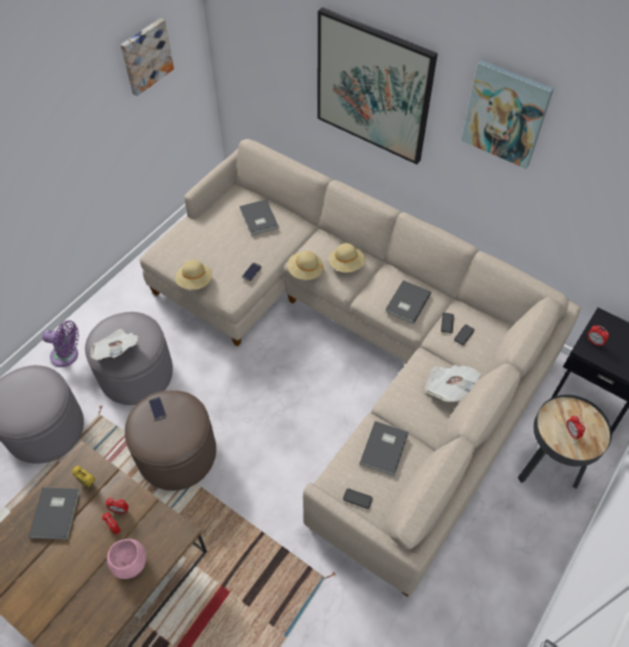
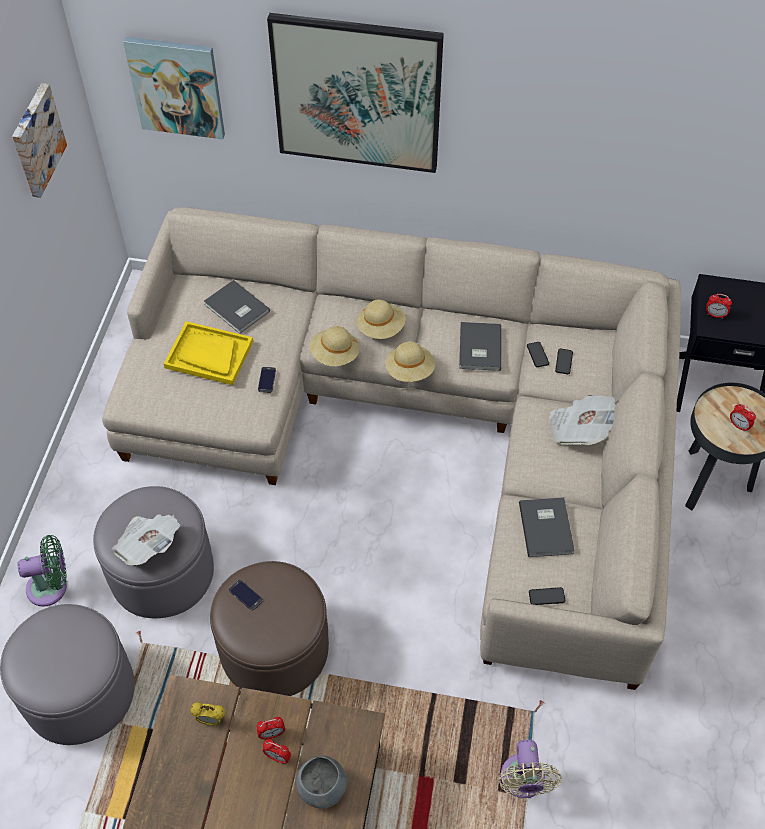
camera: 25 degrees left, 0 degrees up
(57, 513) = (193, 773): grey book -> none
(67, 356) = (51, 587): purple fan -> green fan
(130, 562) = (322, 787): pink bowl -> grey bowl
(195, 282) = (199, 419): beige hat -> beige hat (410, 371)
(223, 242) = (209, 355): none -> yellow tray
(289, 625) = (523, 782): none -> beige fan
(505, 114) = (544, 83): picture -> picture (176, 87)

